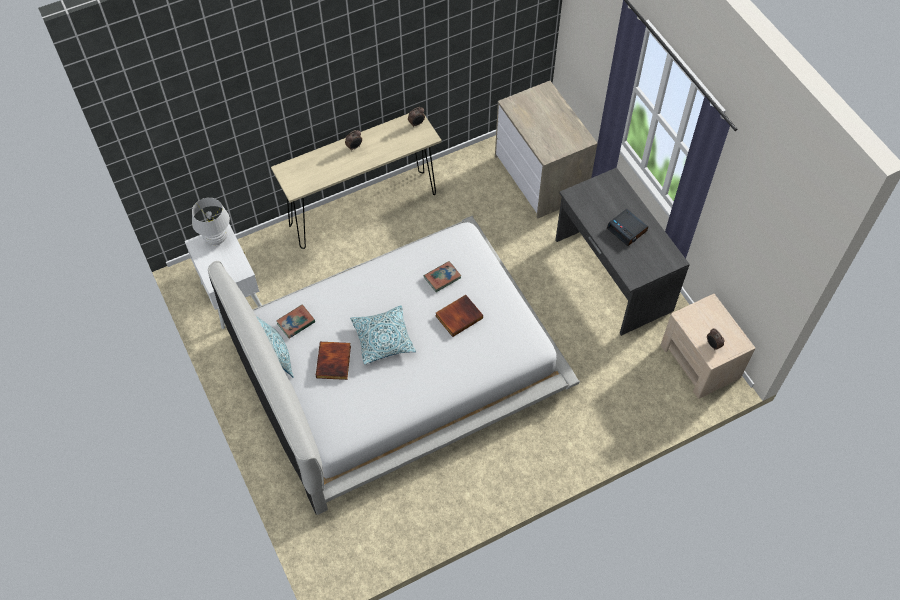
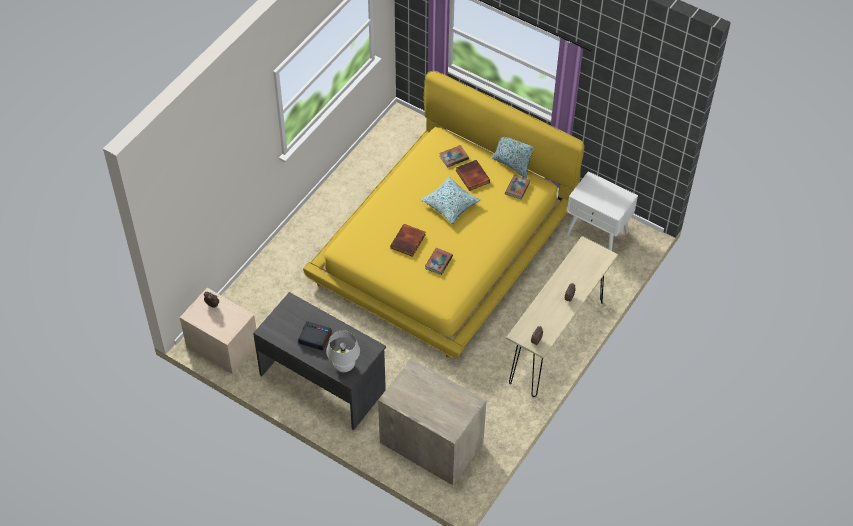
camera: 150 degrees right, 5 degrees down
(216, 238) = (617, 206): white table lamp -> white table lamp (344, 366)
(336, 398) = (453, 157): none -> book
(398, 363) = (444, 243): white bed -> yellow bed

